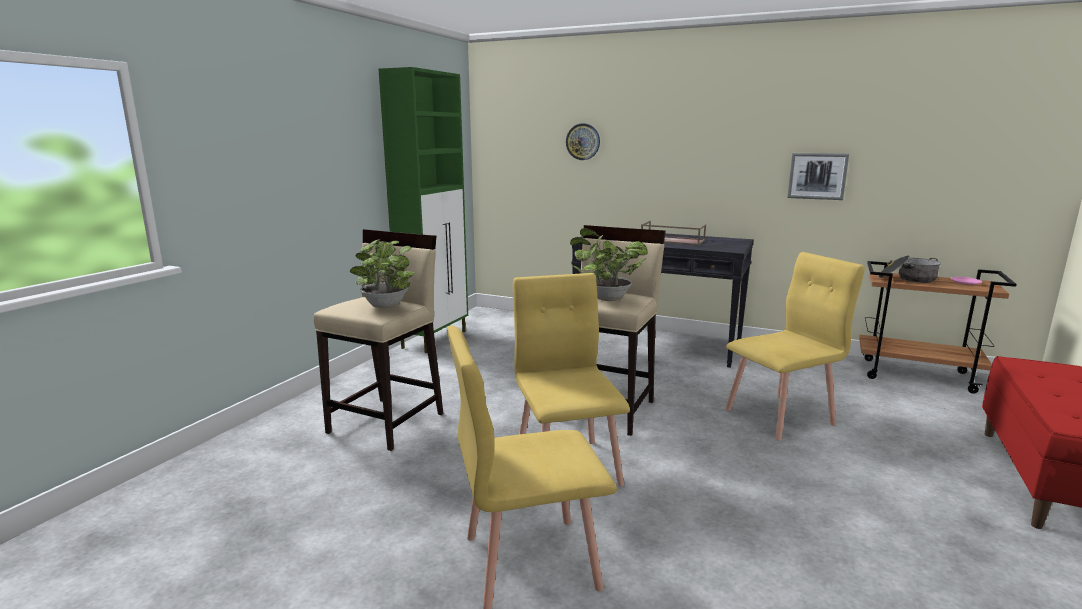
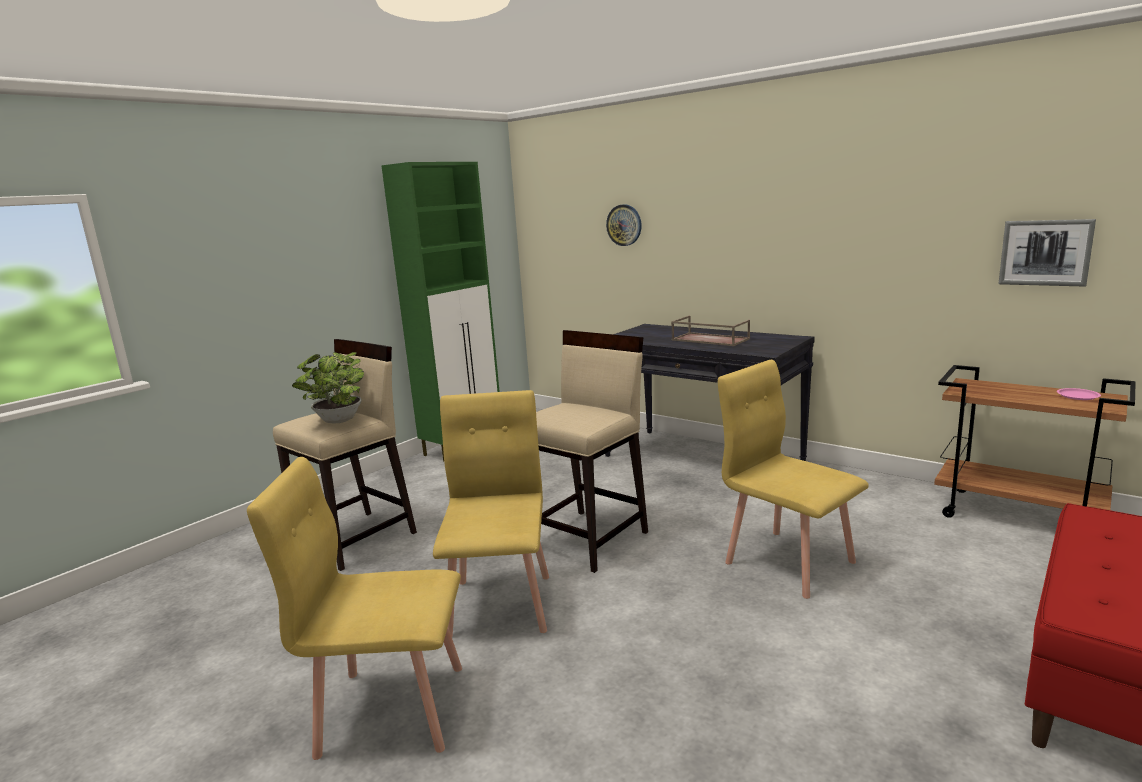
camera: 15 degrees right, 0 degrees up
(605, 298) = (569, 415): potted plant -> none
(780, 417) = (789, 561): yellow chair -> yellow chair turned 120 degrees counterclockwise
(817, 176) = (887, 258): picture -> picture (1045, 252)
(907, 279) = (996, 390): cooking pot -> none

